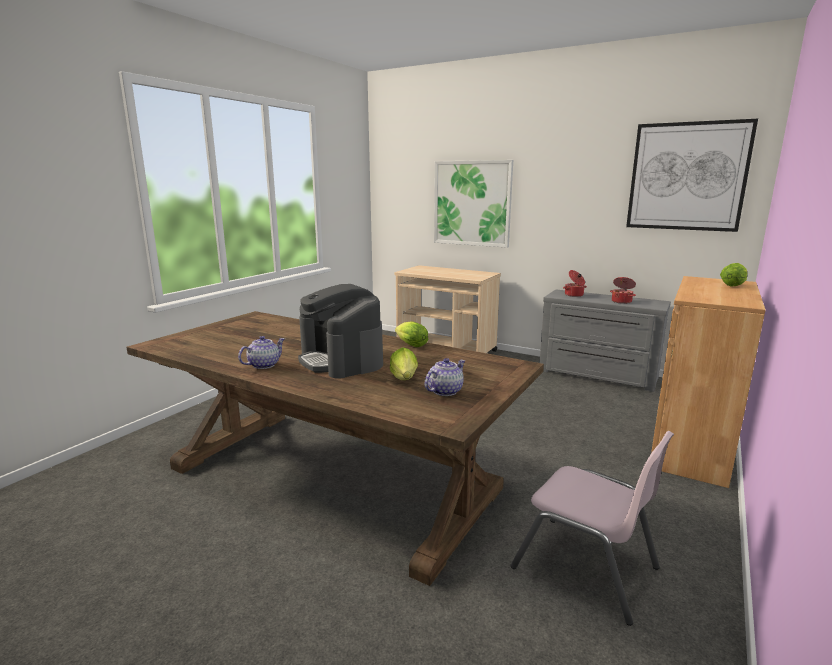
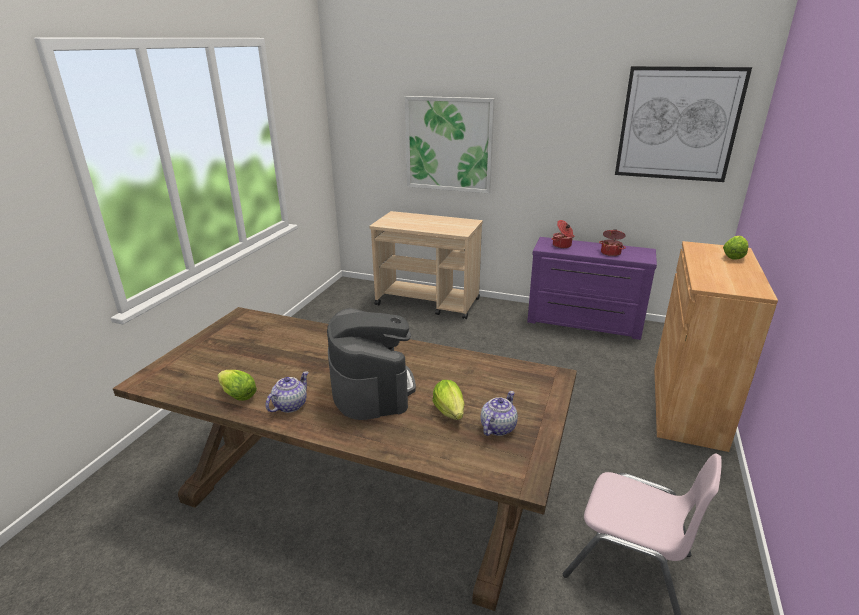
camera: 10 degrees left, 10 degrees up
(341, 360) = (371, 387): coffee machine -> coffee machine turned 150 degrees counterclockwise
(410, 345) = (433, 353): lettuce -> lettuce (236, 395)
(597, 375) = (584, 322): grey dresser -> purple dresser

